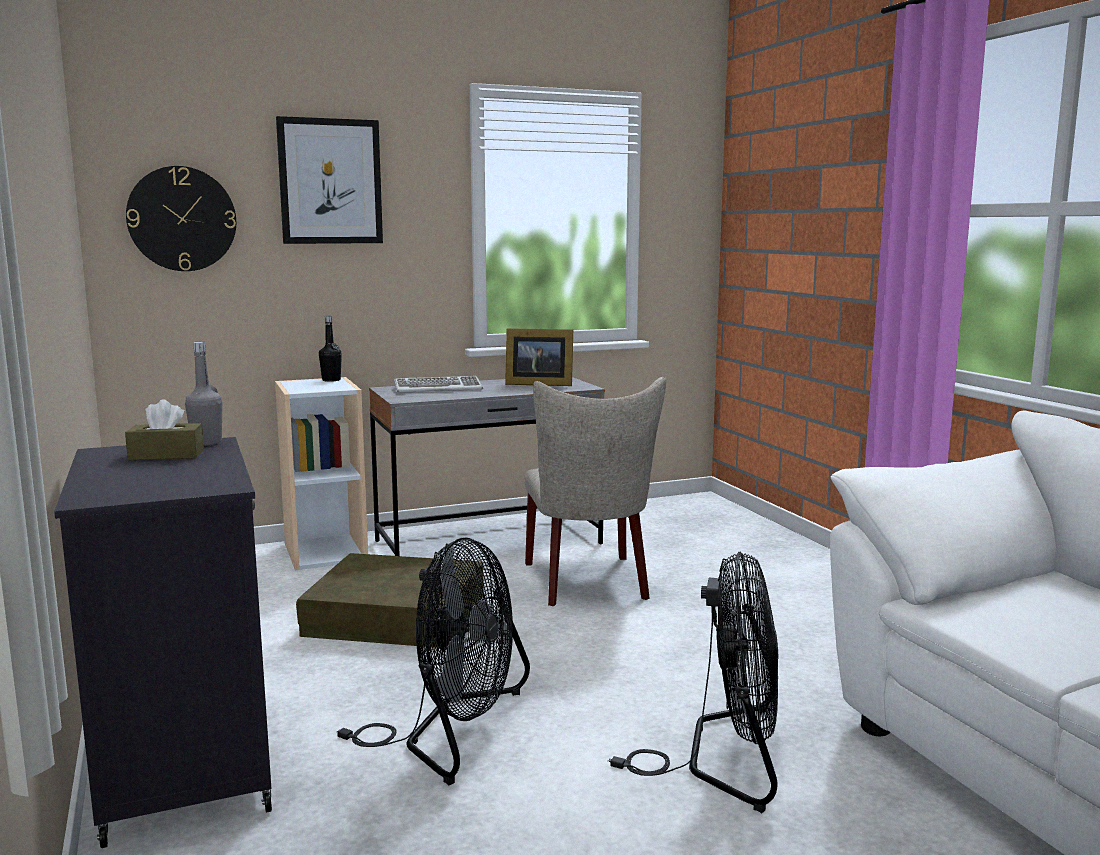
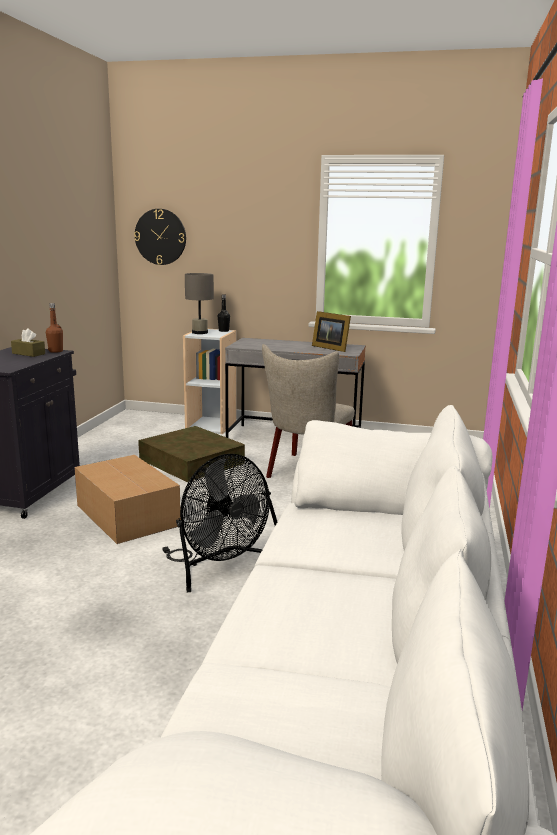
camera: 35 degrees right, 5 degrees up
(206, 442) = (55, 351): grey bottle -> brown bottle
(301, 387) = (200, 332): none -> grey table lamp
(330, 181) = (235, 217): picture -> none
(438, 388) = (271, 343): keyboard -> none
(449, 732) = (127, 514): black fan -> cardboard box

